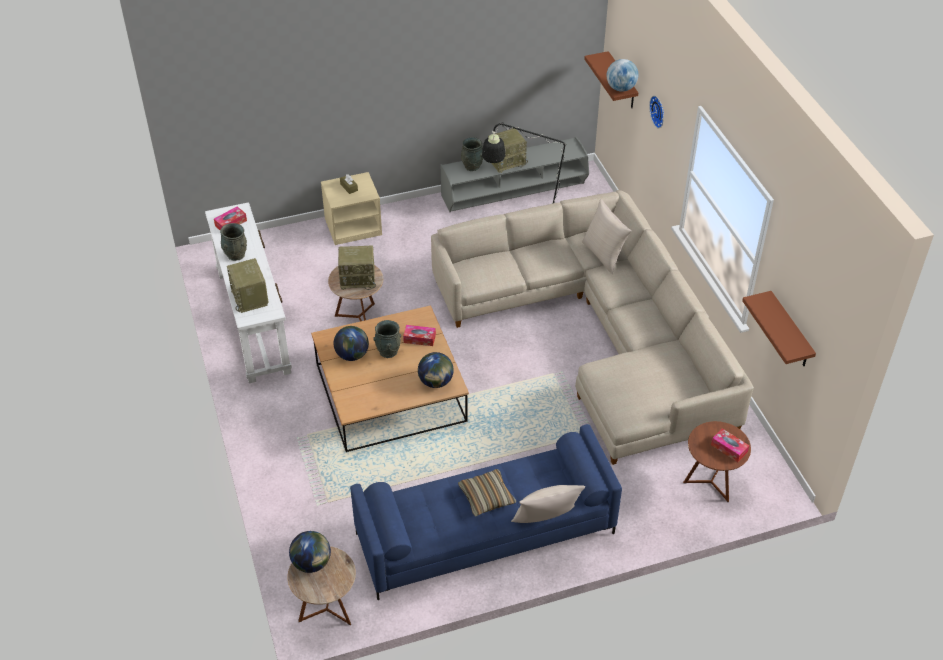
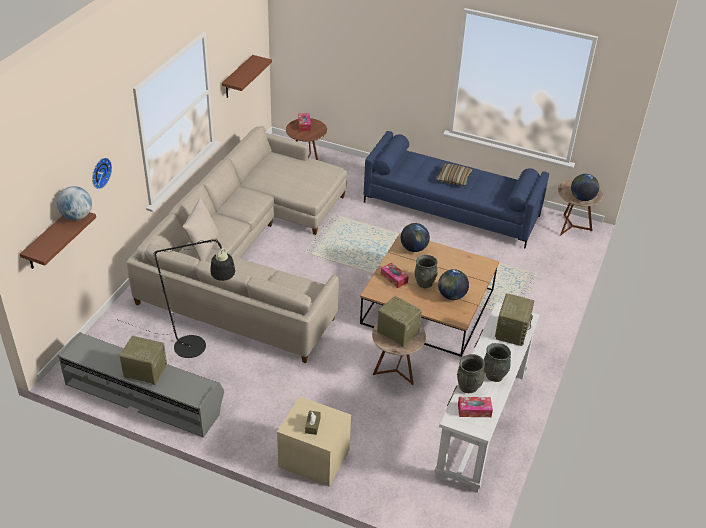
camera: 140 degrees left, 5 degrees down
(472, 166) = (177, 387): grey vase -> grey vase (468, 386)
(546, 522) = (434, 155): beige pillow -> none

